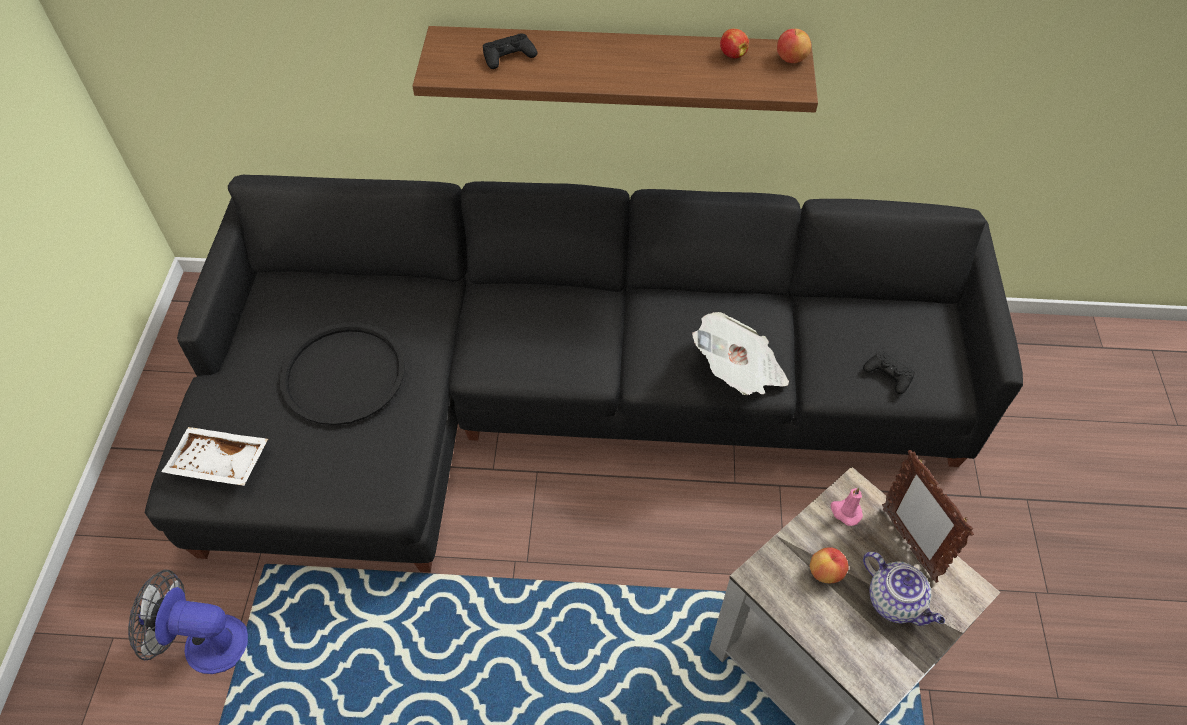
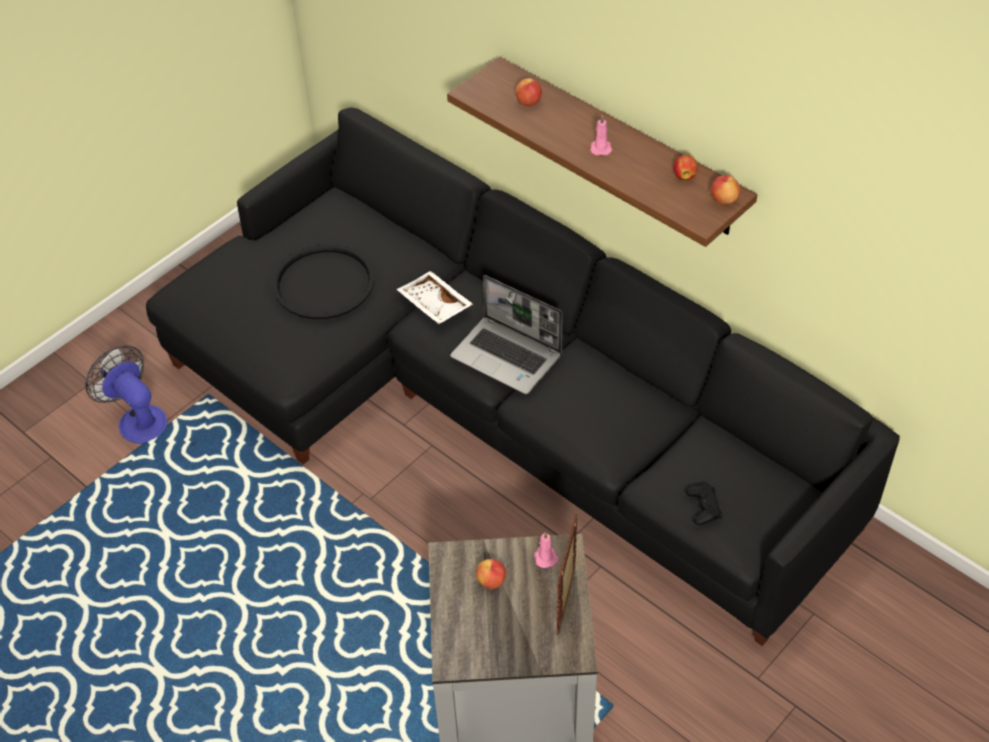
camera: 40 degrees right, 5 degrees down
(218, 464) = (204, 296): white tray -> white tray (433, 305)
(508, 56) = (528, 102): black game controller -> apple
(592, 341) = (508, 356): none -> laptop
(627, 66) = (600, 148): none -> pink candle
(738, 371) = (593, 438): newspaper -> none
(895, 601) = (518, 628): teapot -> none

